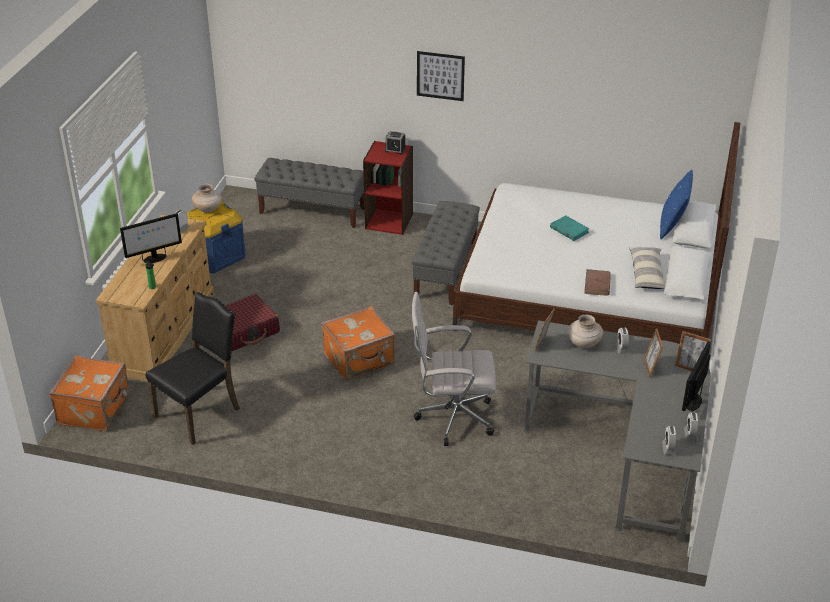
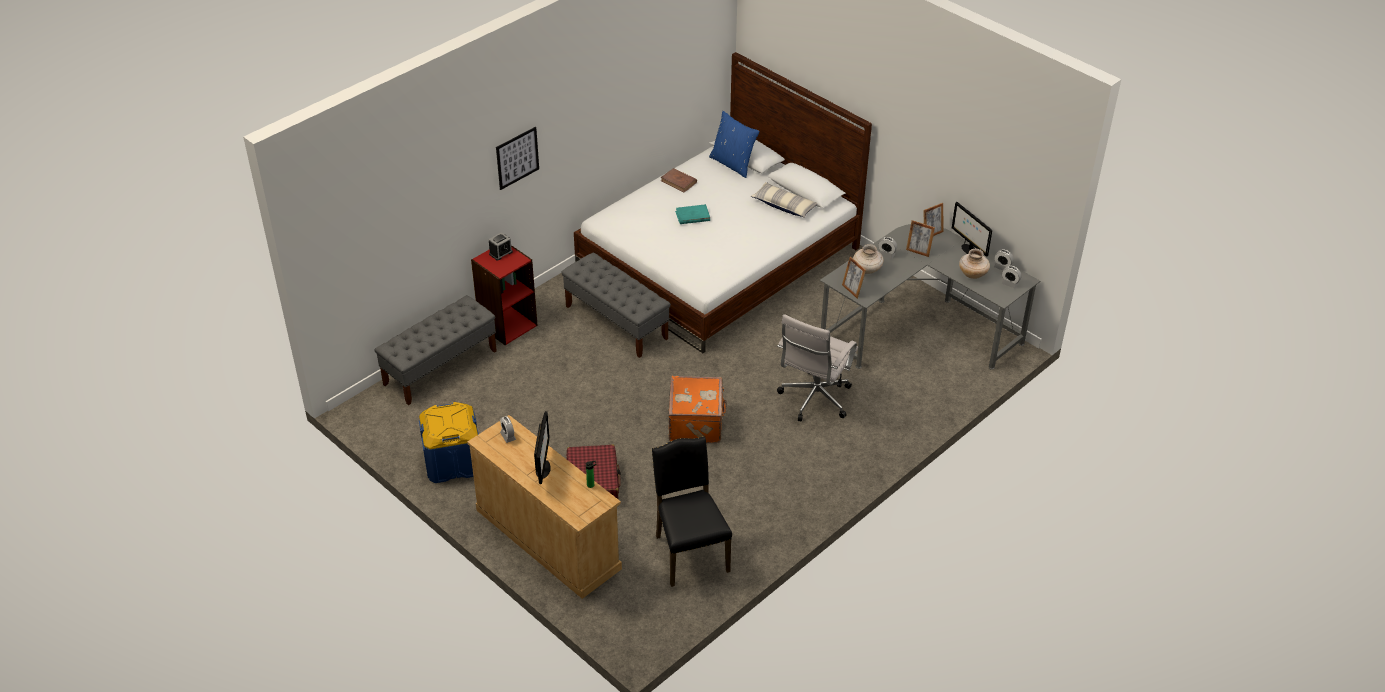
camera: 60 degrees left, 5 degrees up
(95, 409) = (627, 625): orange suitcase -> none
(208, 209) = (438, 419): beige vase -> beige vase (972, 274)
(597, 284) = (776, 235): brown book -> brown book (678, 182)

